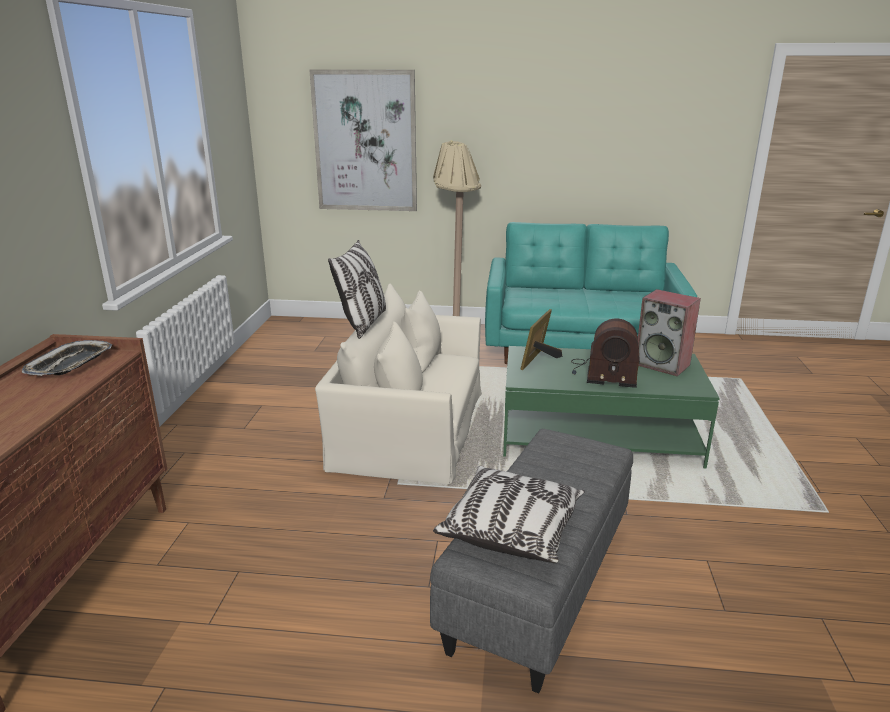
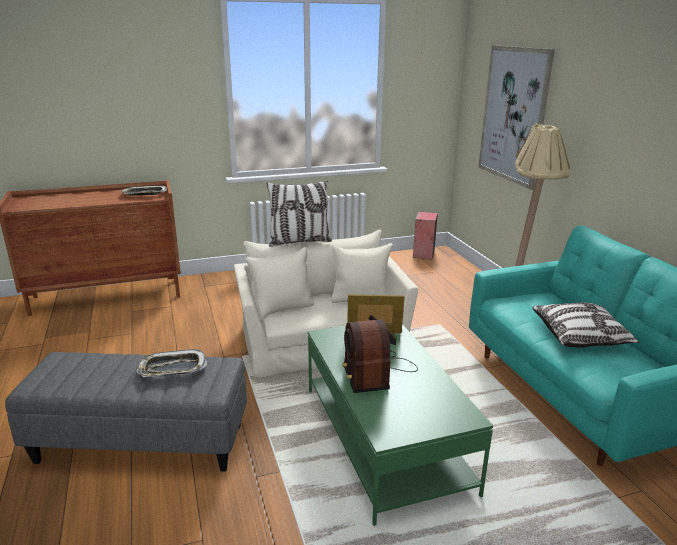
camera: 65 degrees right, 0 degrees up
(511, 529) = (87, 368): pillow -> pillow (580, 336)
(547, 468) = (172, 368): none -> tray
(663, 364) = (434, 405): speaker -> speaker (424, 254)

